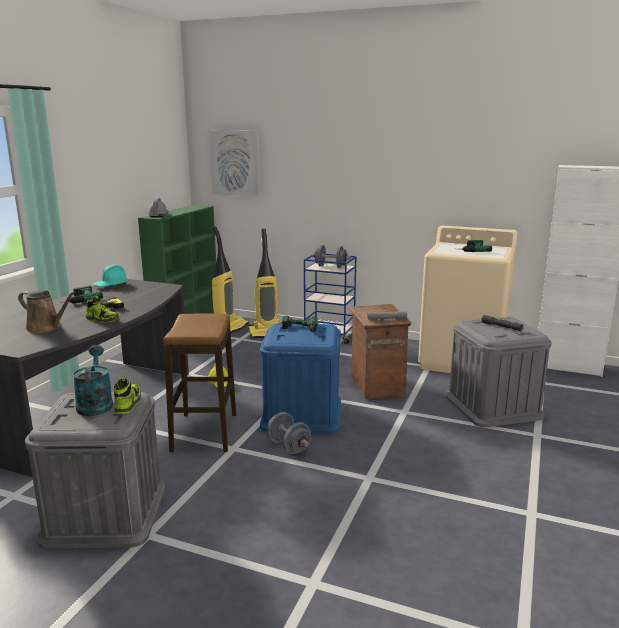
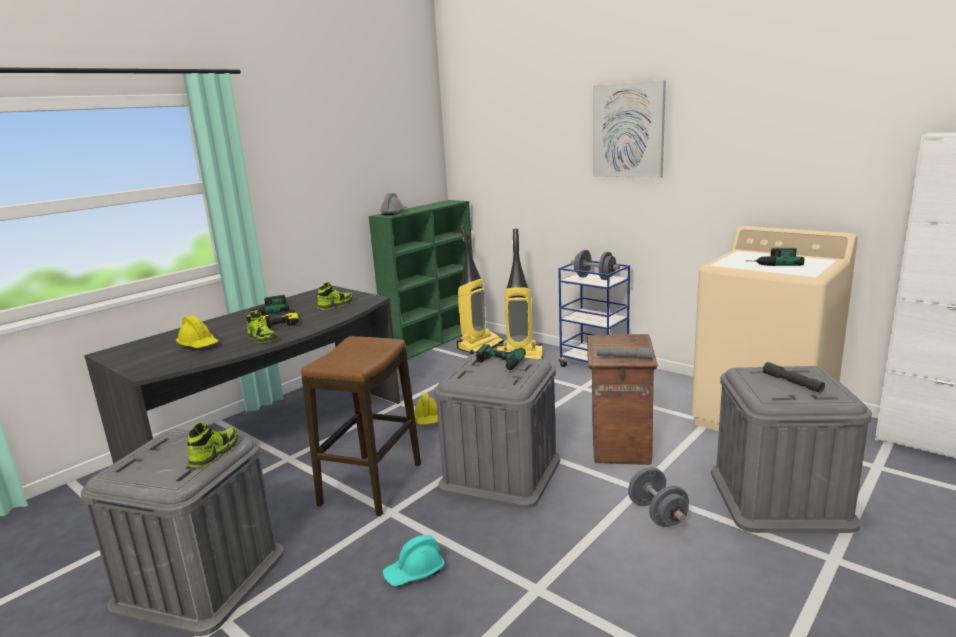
camera: 20 degrees right, 0 degrees up
(46, 328) = (198, 345): brown watering can -> yellow hard hat
(95, 403) = (182, 448): turquoise watering can -> none
(111, 285) = (314, 295): turquoise hard hat -> turquoise hard hat (414, 572)
(141, 292) = (335, 305): none -> shoe
(235, 163) = (491, 148): picture -> picture (628, 130)
(288, 446) = (458, 520): grey dumbbell -> grey dumbbell (657, 514)
(302, 413) = (501, 473): blue storage box -> grey storage box

